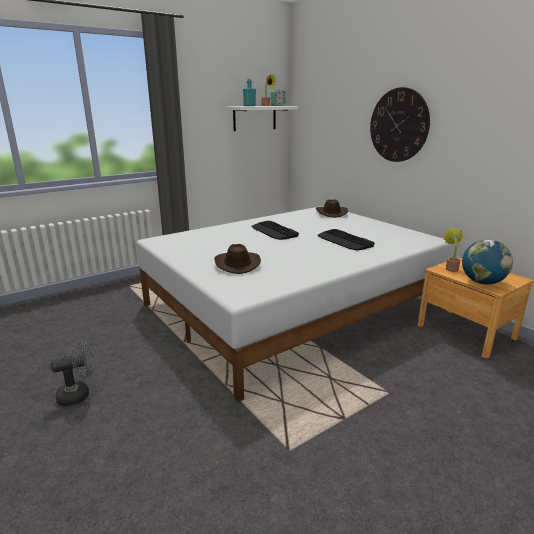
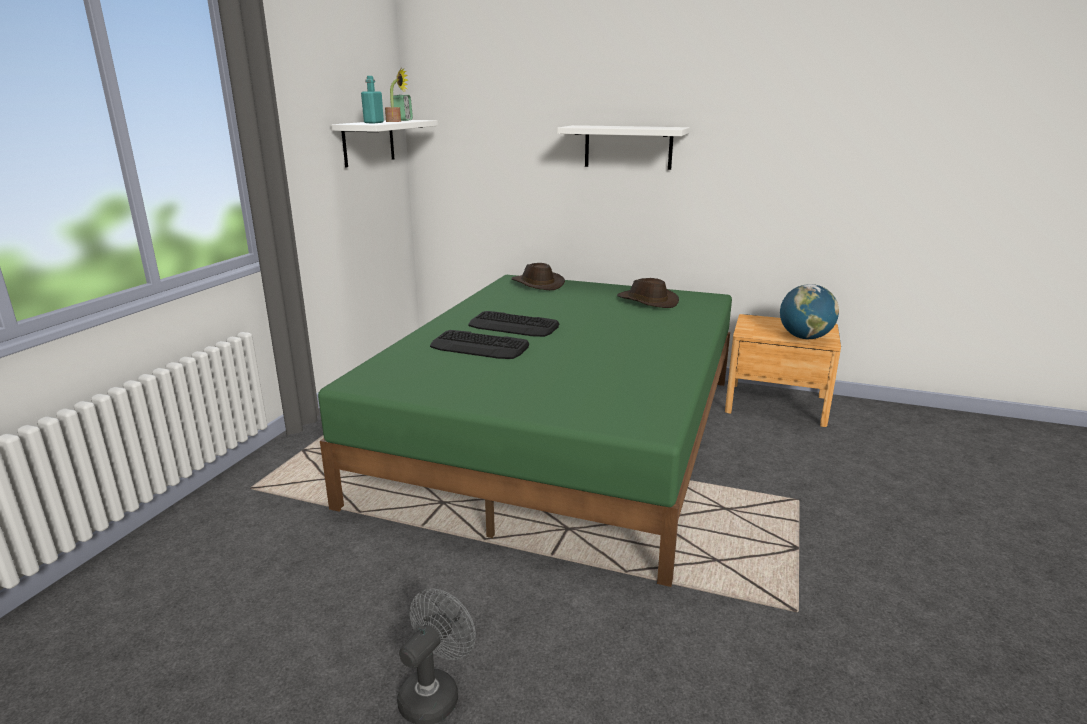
camera: 35 degrees left, 0 degrees up
(237, 264) = (558, 385): brown hat -> brown hat (647, 301)
(293, 306) = (562, 435): white bed -> green bed
(345, 240) = (626, 319): keyboard -> keyboard (479, 346)
(398, 125) = (628, 147): wall clock -> white shelf
(450, 268) = (754, 329): potted plant -> none

